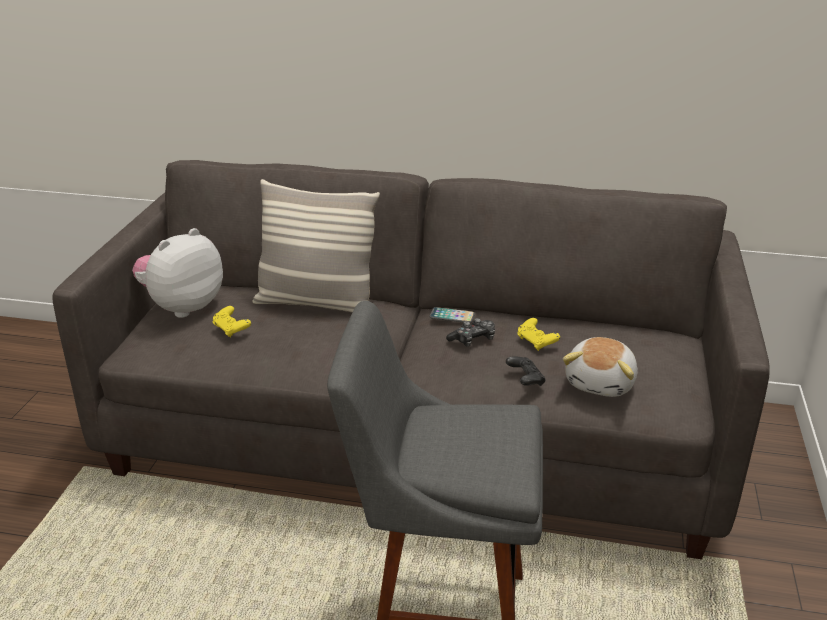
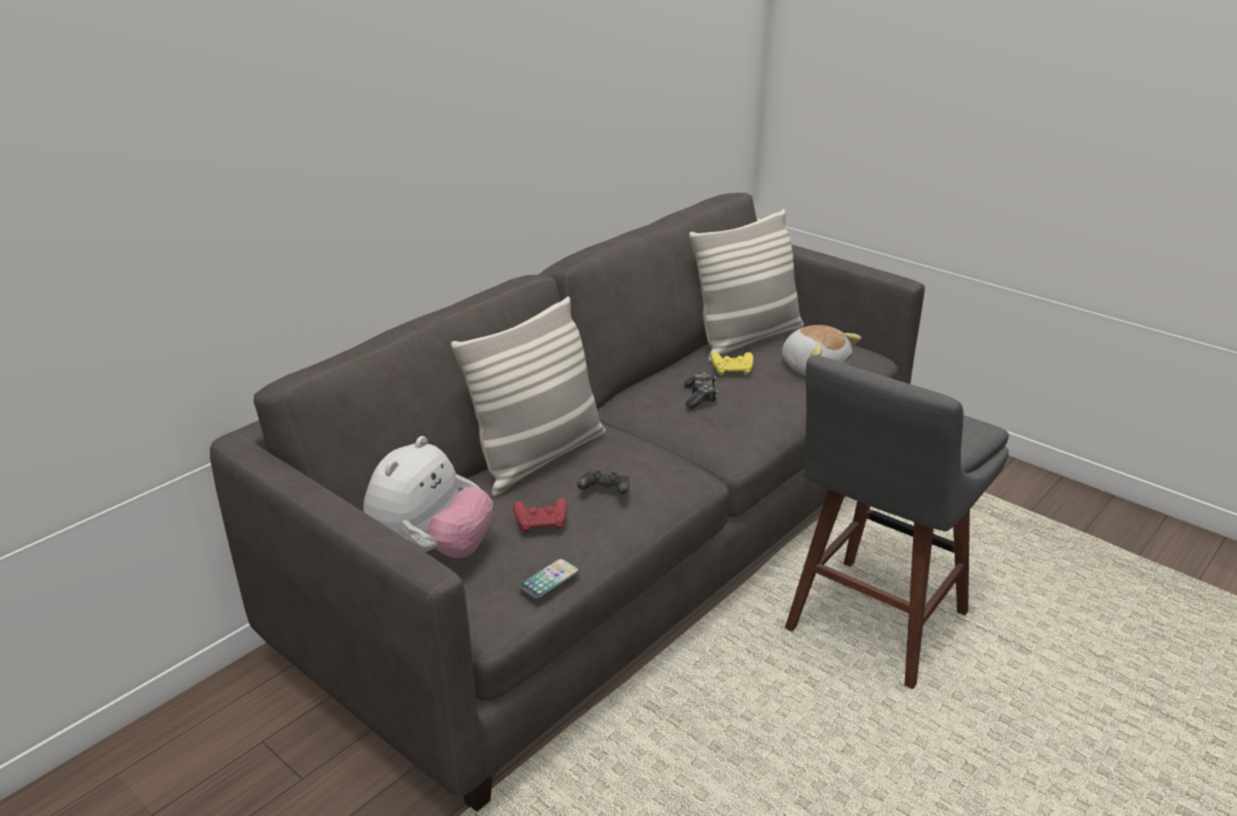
camera: 60 degrees left, 0 degrees up
(182, 307) = (431, 552): plush toy -> plush toy turned 135 degrees counterclockwise
(231, 329) = (541, 524): yellow game controller -> red game controller
(452, 316) = (646, 394): phone -> phone (549, 580)
(525, 380) = (785, 395): black game controller -> black game controller (605, 493)
(611, 335) = (747, 339): none -> pillow

